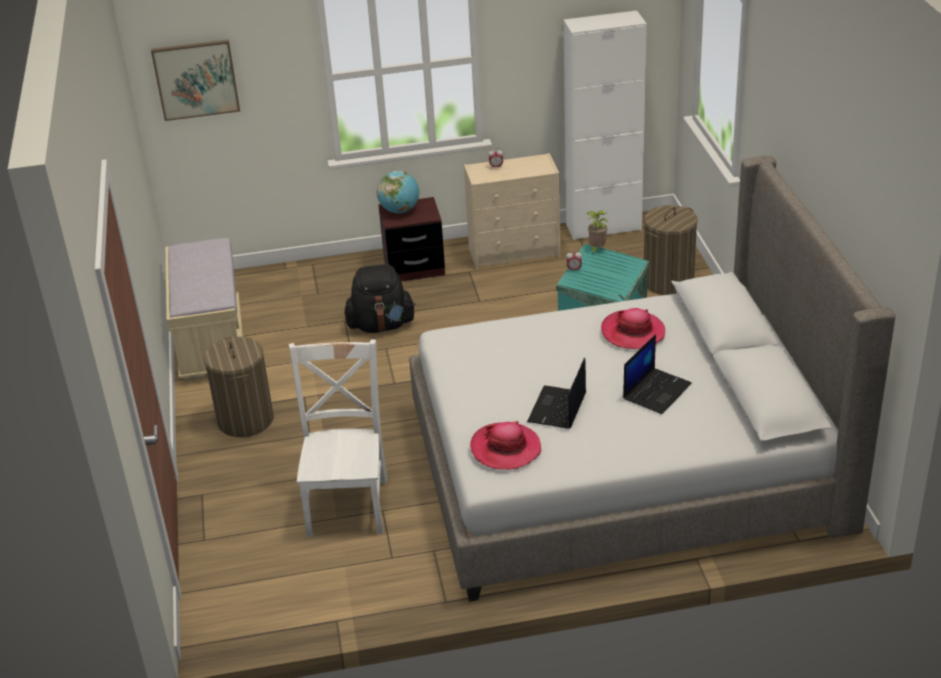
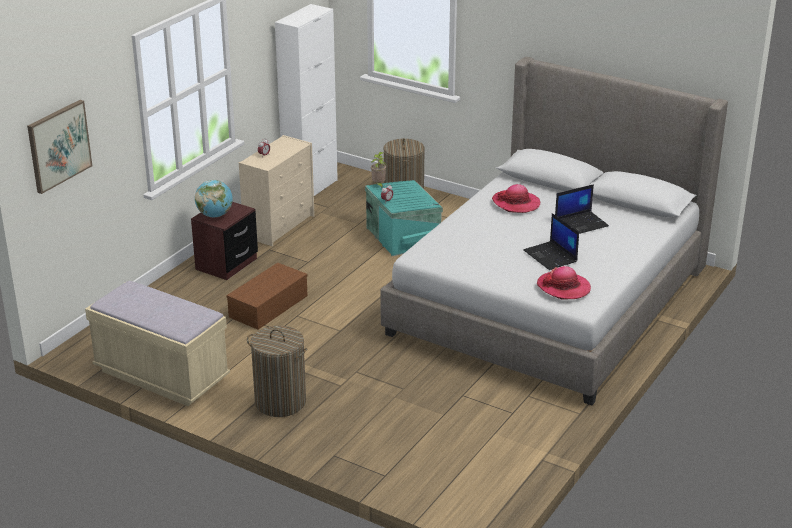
camera: 50 degrees left, 5 degrees down
(348, 504) = (436, 404): white chair -> none
(381, 325) = (268, 305): black backpack -> brown storage box
(656, 391) = (581, 223): laptop -> laptop turned 75 degrees clockwise

